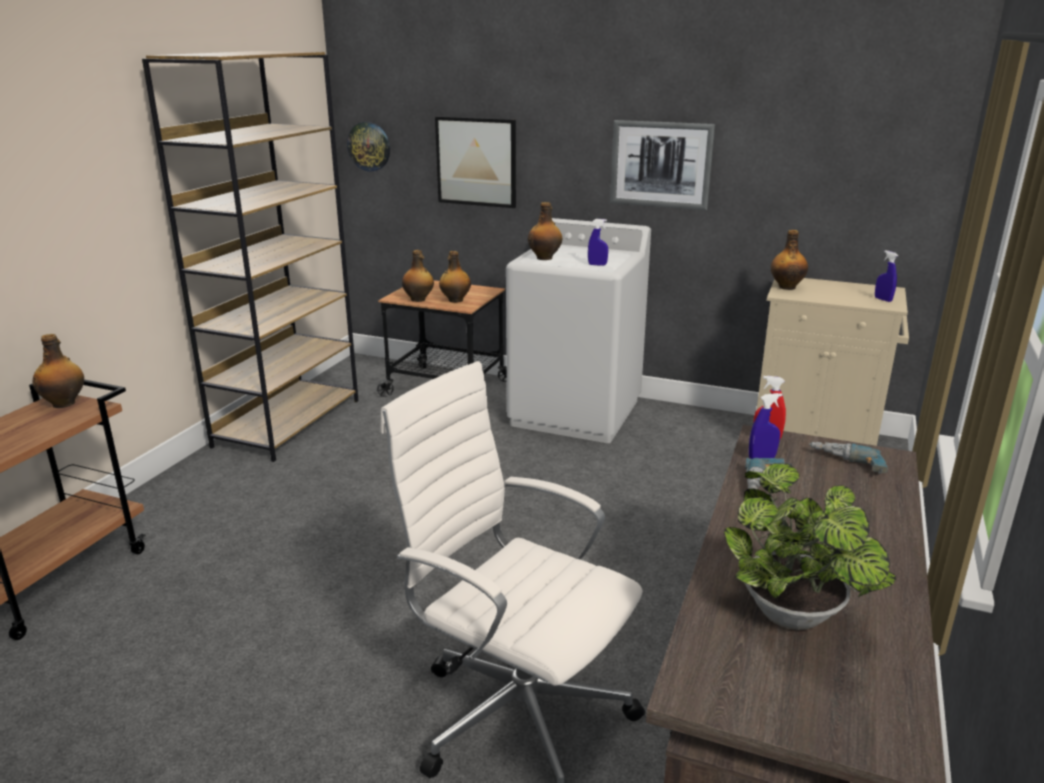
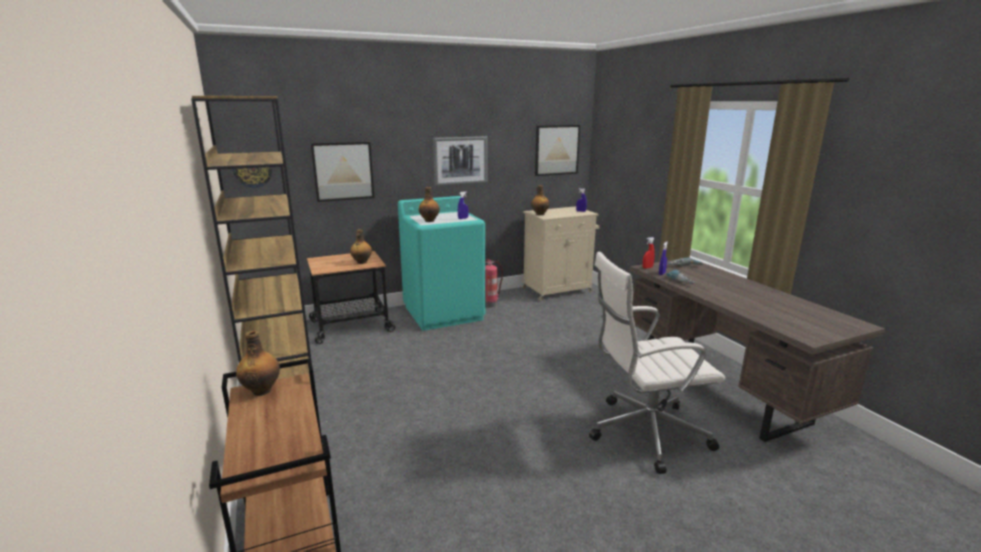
camera: 45 degrees left, 5 degrees down
(418, 299) = (338, 267): bottle -> none
(576, 413) = (444, 313): white washing machine -> turquoise washing machine
(661, 425) = (490, 304): none -> fire extinguisher
(795, 619) = (778, 310): potted plant -> none
(873, 164) = (557, 150): none -> picture

